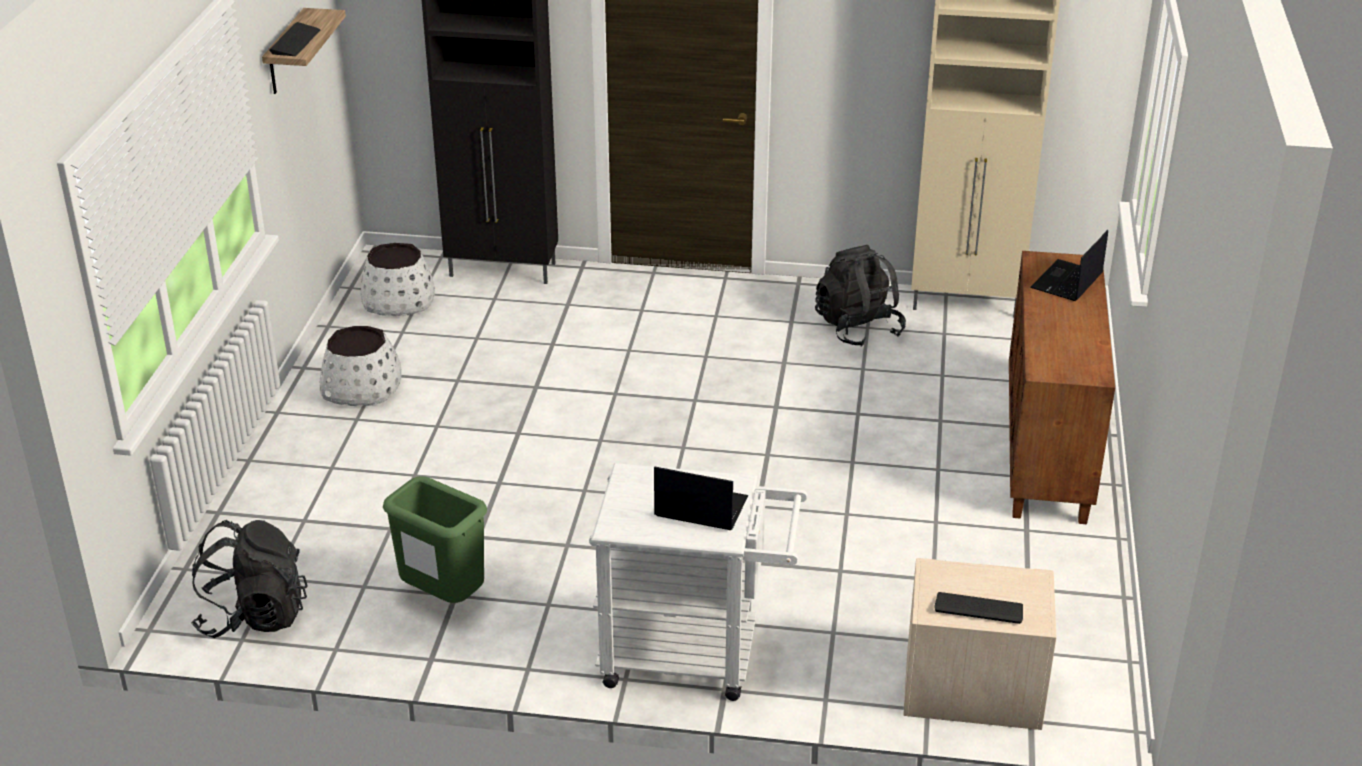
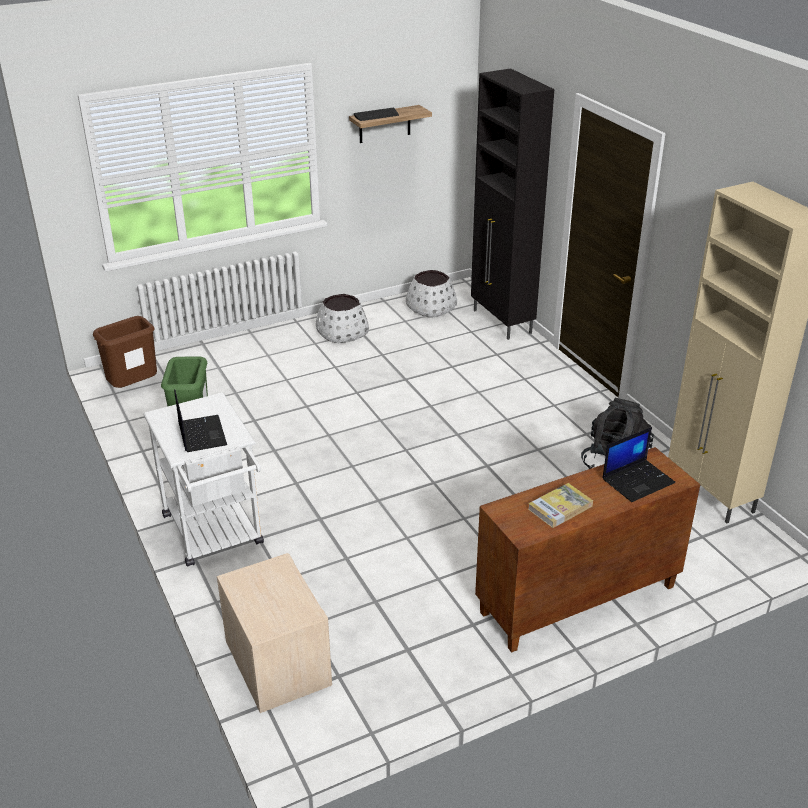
camera: 55 degrees right, 0 degrees up
(253, 616) = (134, 388): black backpack -> brown trash can
(978, 608) = (254, 599): keyboard -> none
(1067, 282) = (638, 480): laptop -> laptop turned 150 degrees clockwise
(1071, 339) = (560, 507): none -> book

